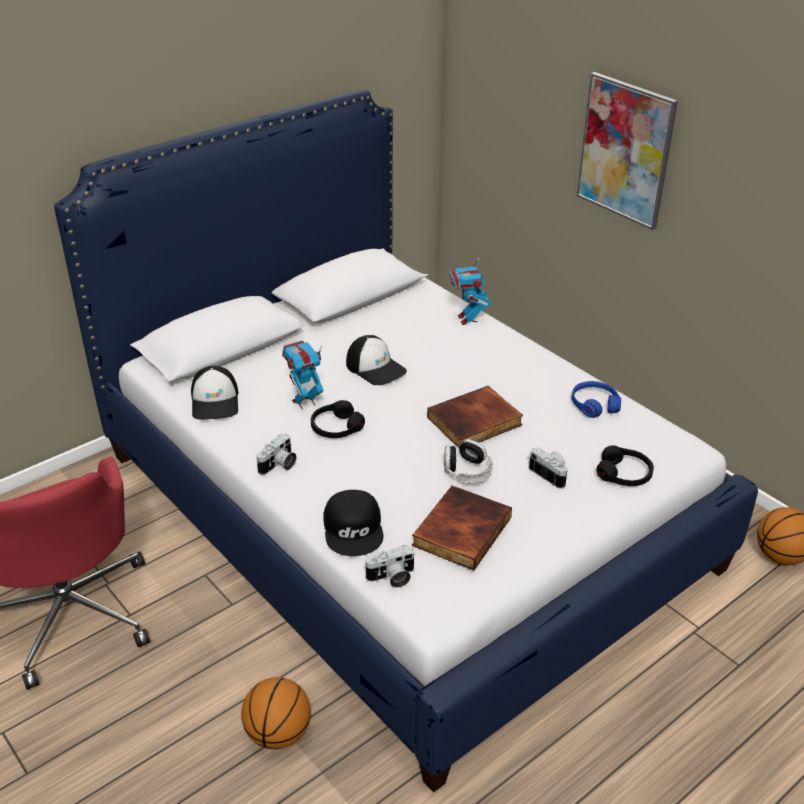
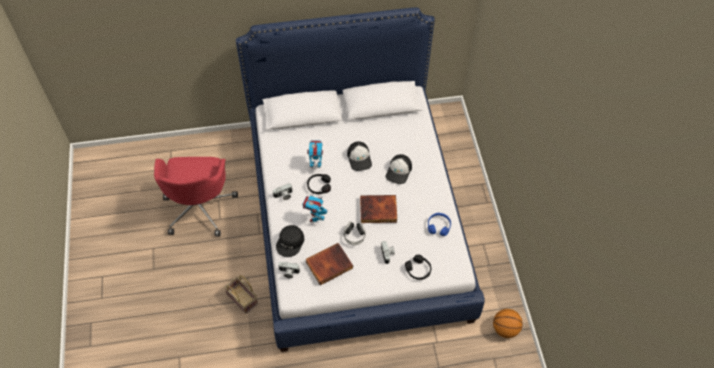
camera: 30 degrees right, 20 degrees up
(215, 401) = (280, 147): cap -> cap (399, 171)
(278, 734) = (243, 299): basketball -> basket
(467, 319) = (423, 146): toy robot -> toy robot (315, 218)
(625, 150) = (516, 108): picture -> none

